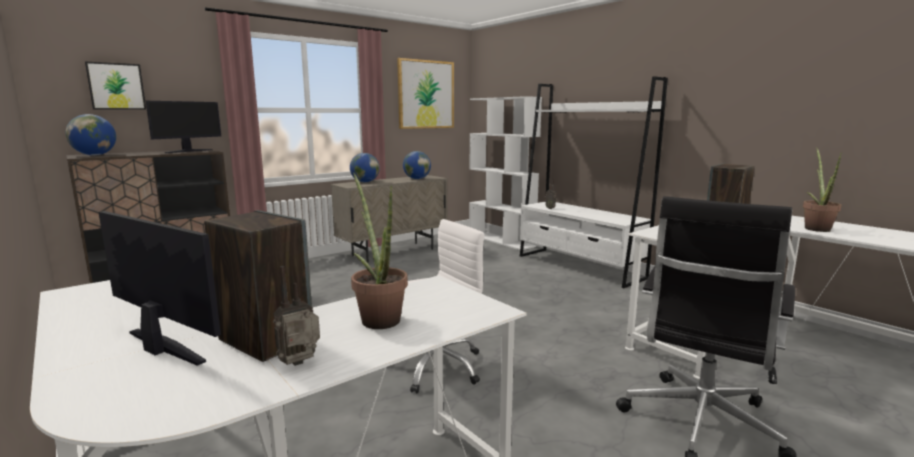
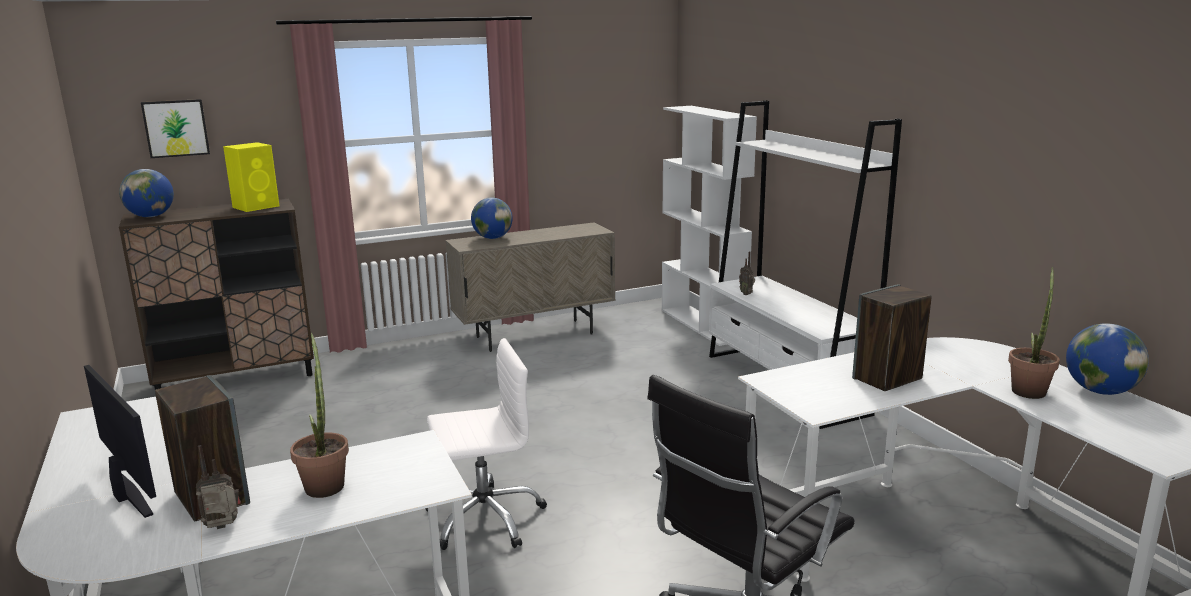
camera: 15 degrees right, 5 degrees up
(188, 151) = (257, 206): monitor -> yellow speaker
(417, 179) = (569, 233): globe -> globe (1100, 391)
(426, 94) = (598, 101): picture -> none

